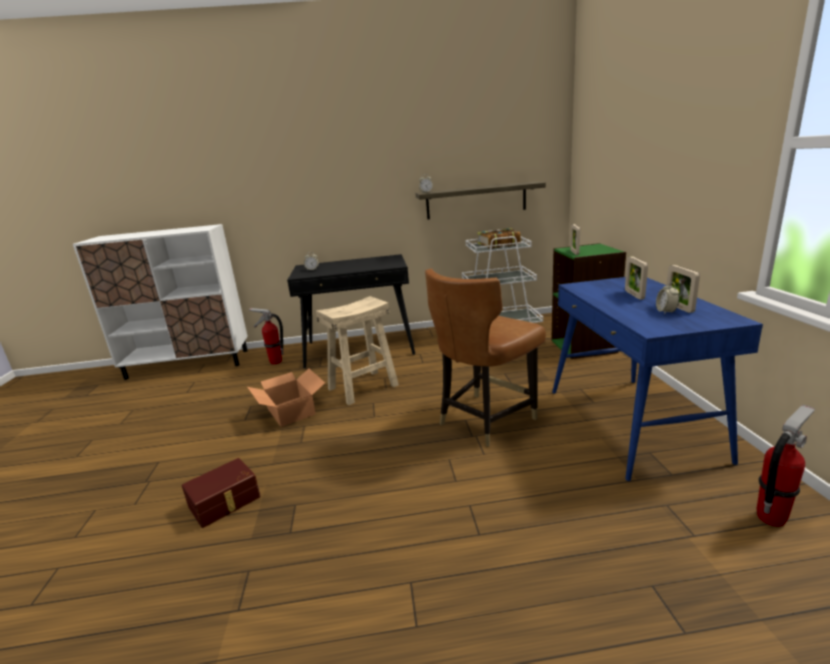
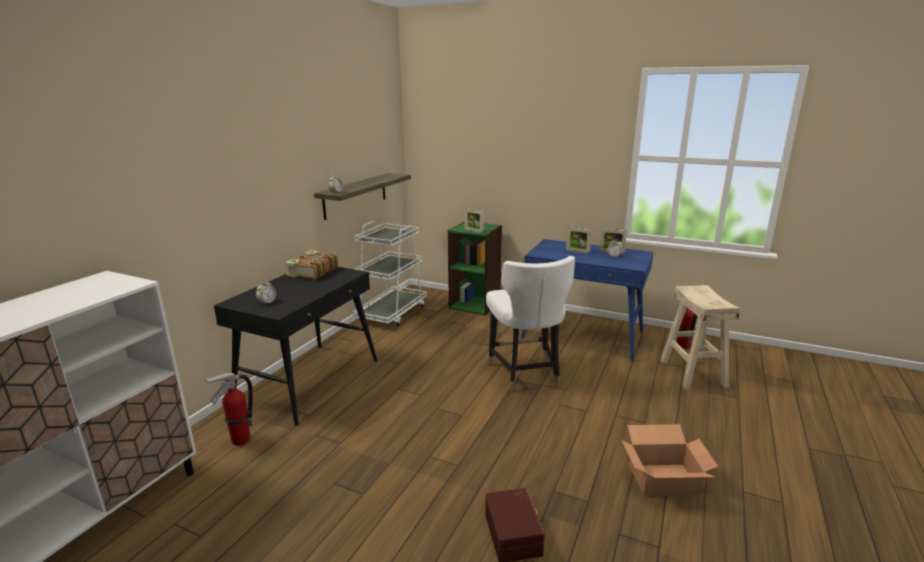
camera: 60 degrees left, 0 degrees up
(290, 412) = (388, 458): cardboard box -> cardboard box (664, 480)
(363, 387) = (400, 404): beige stool -> beige stool (693, 373)
(485, 419) = (525, 373): brown chair -> white chair
(498, 244) = (387, 235): book -> book (312, 272)

